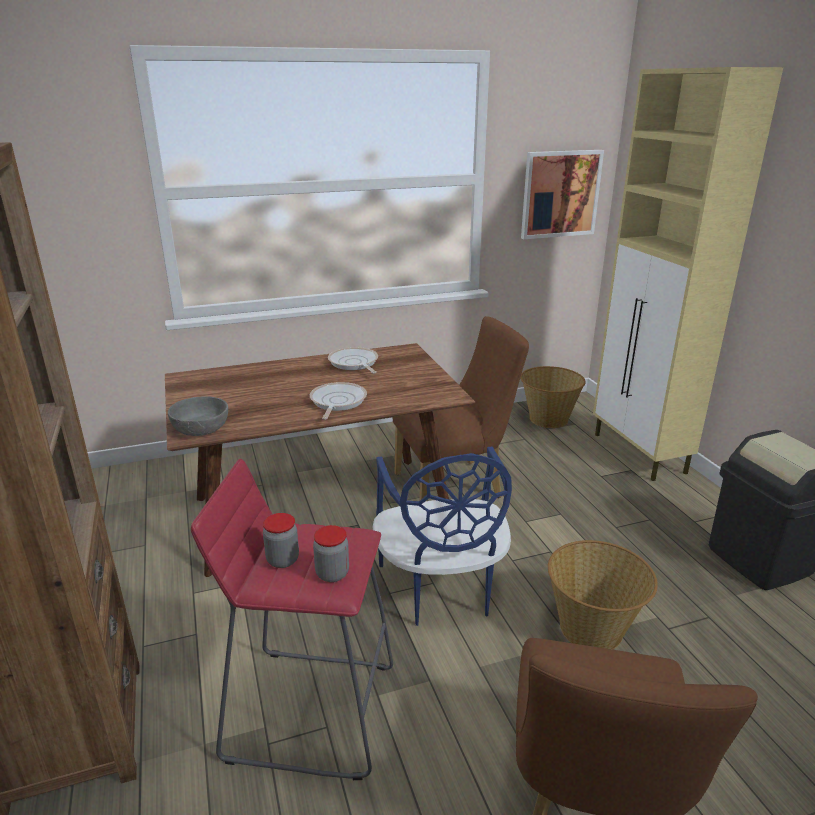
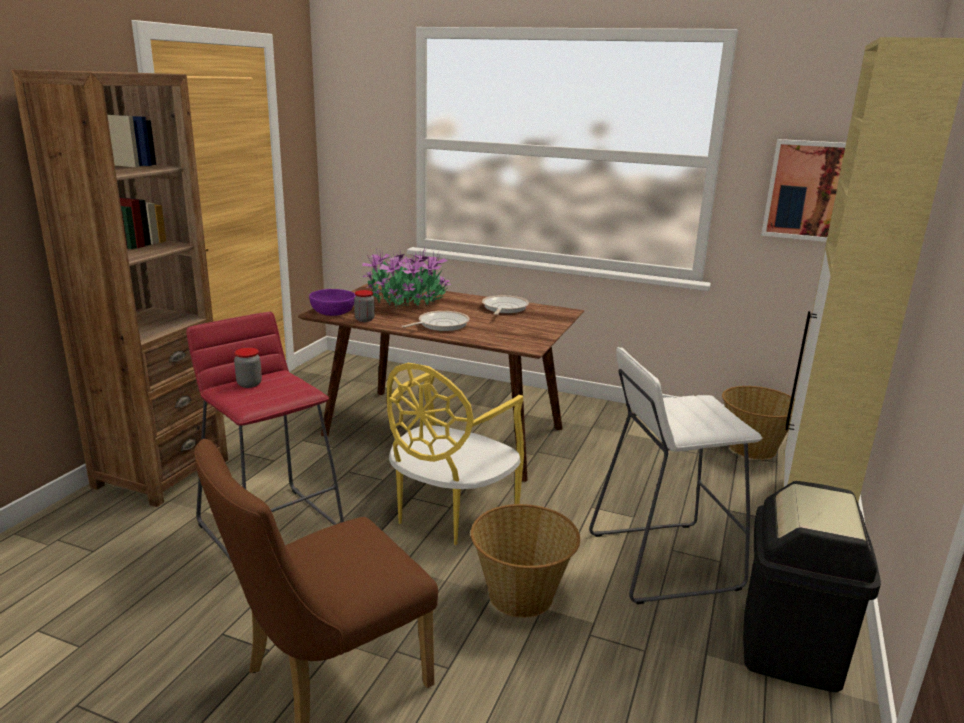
camera: 40 degrees right, 5 degrees down
(201, 428) = (333, 312): grey bowl -> purple bowl
(255, 388) = (407, 302): none -> potted plant
(332, 573) = (258, 399): jar -> jar (364, 319)
(441, 589) = (449, 513): blue chair -> yellow chair
(455, 485) = (572, 458): brown chair -> none
(622, 539) = (661, 560): none -> white stool

